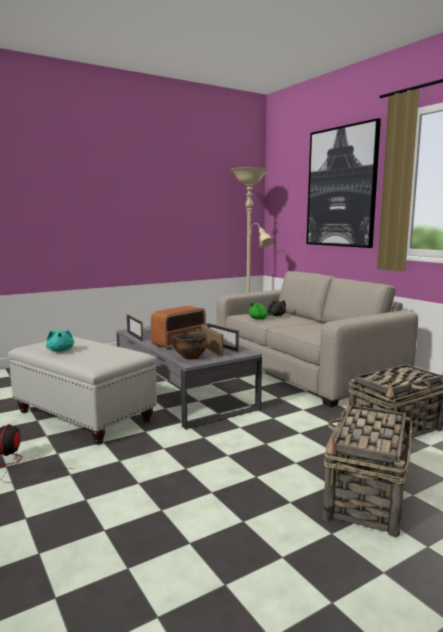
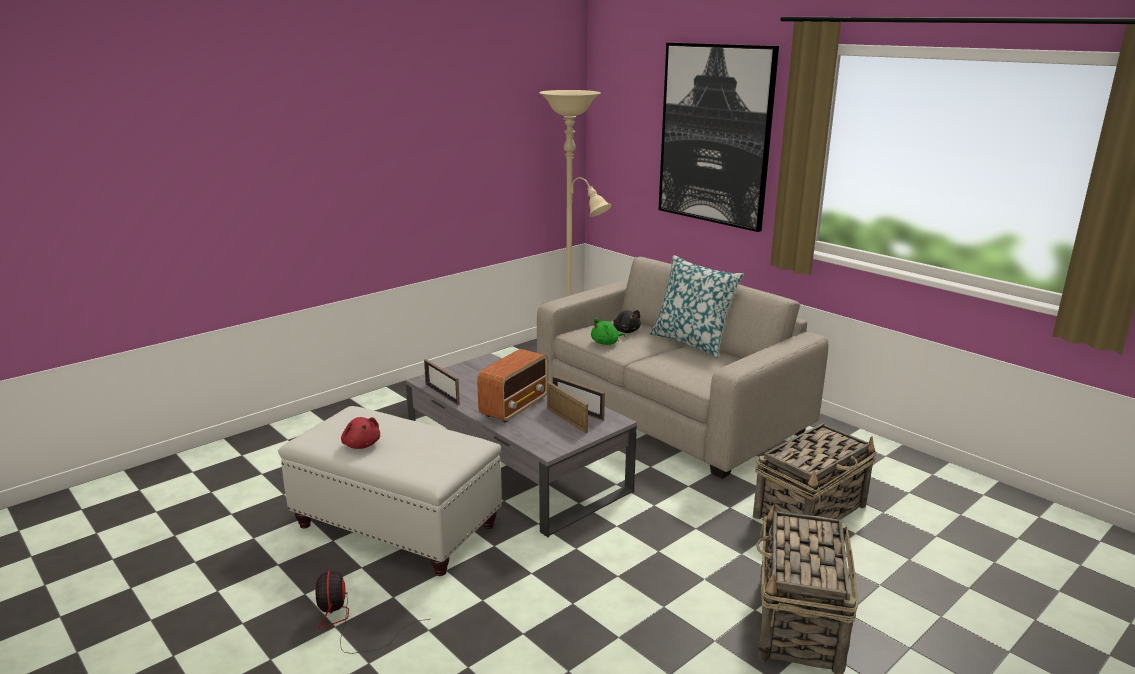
camera: 10 degrees left, 10 degrees up
(60, 350) = (361, 444): turquoise plush toy -> red plush toy
(190, 357) = (544, 437): bowl -> none
(320, 321) = (692, 342): none -> pillow

